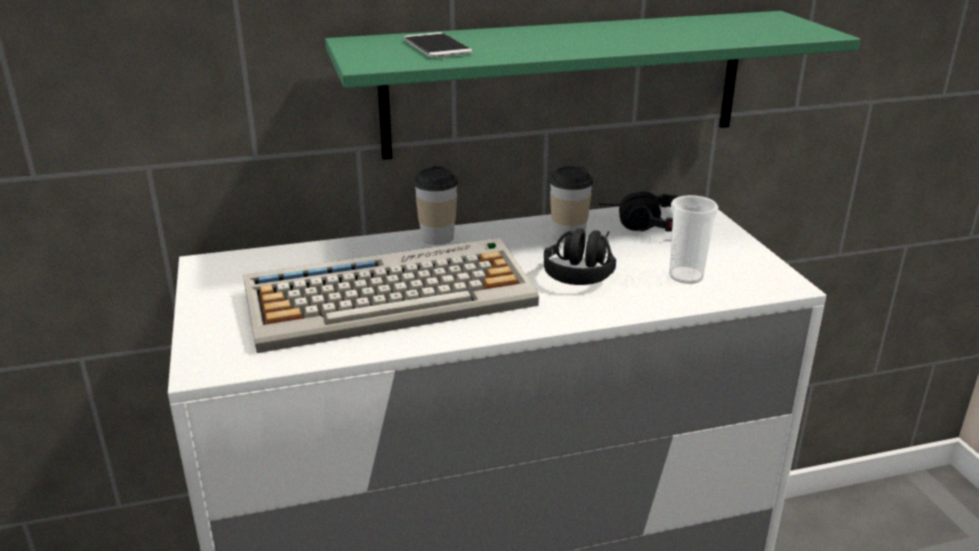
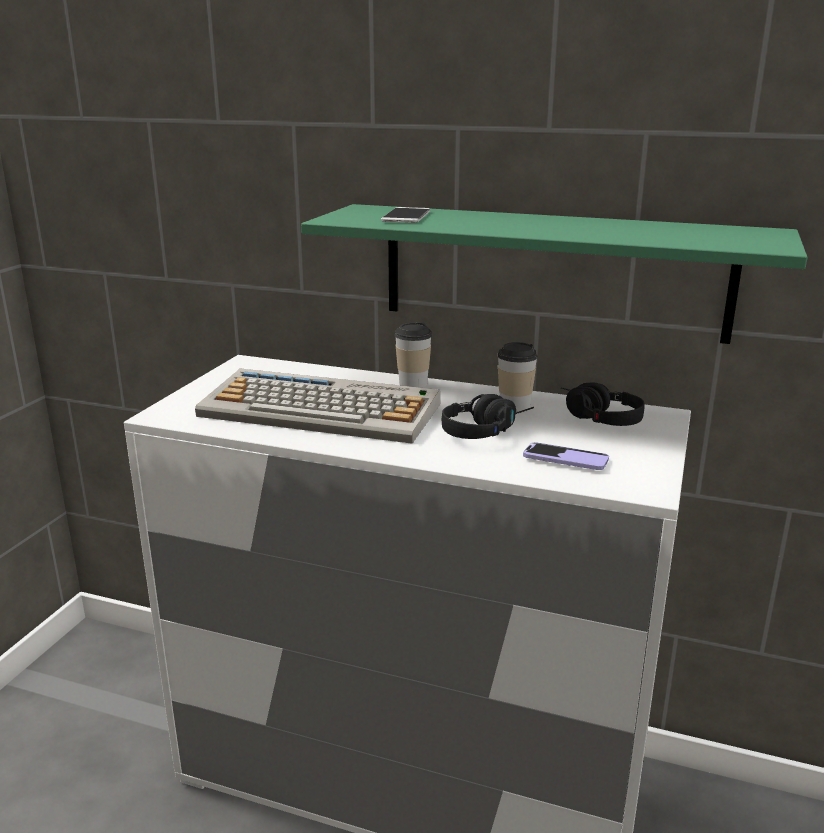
camera: 35 degrees right, 5 degrees down
(686, 276) = (565, 459): cup -> phone

